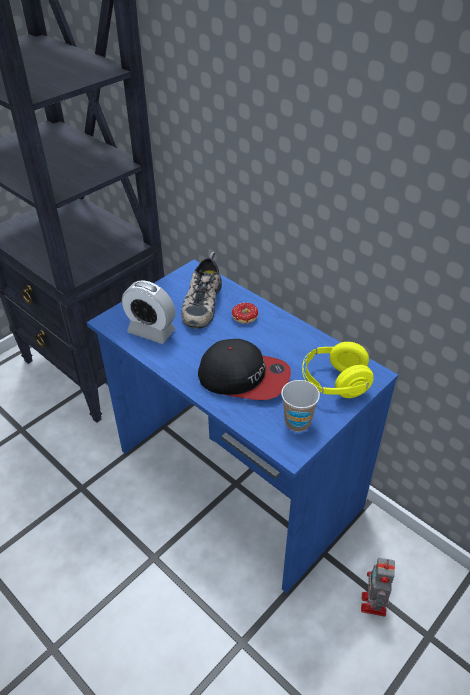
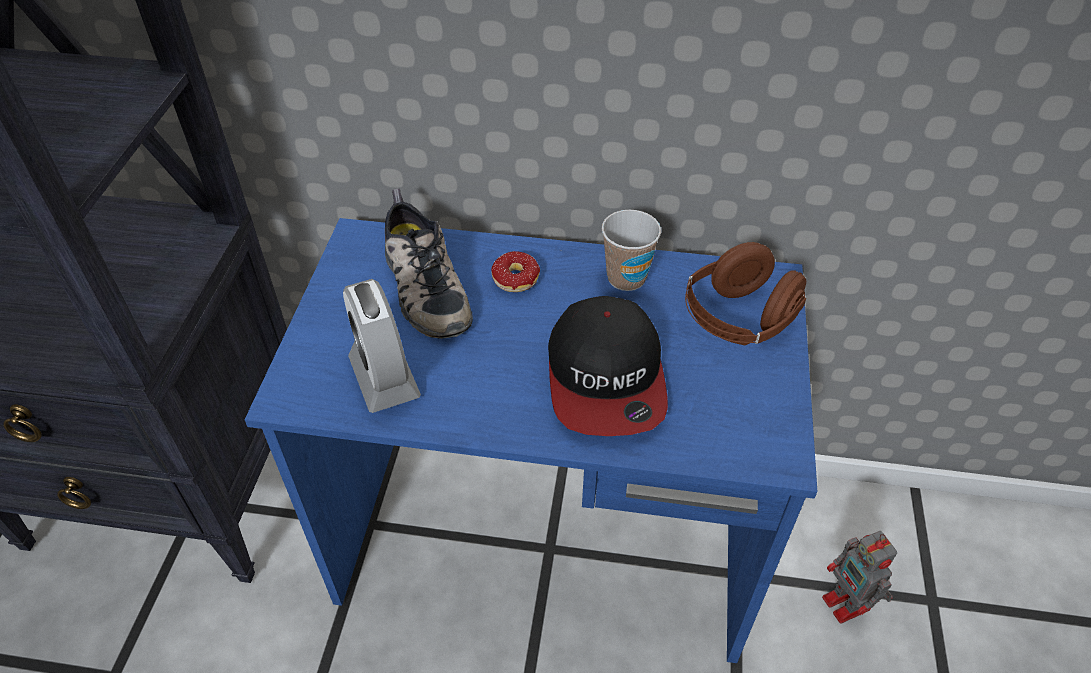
camera: 35 degrees left, 5 degrees up
(151, 331) = (384, 377): alarm clock -> alarm clock turned 75 degrees clockwise
(244, 377) = (606, 378): cap -> cap turned 105 degrees clockwise
(297, 422) = (747, 408): cup -> cup (626, 278)
(334, 383) = (738, 320): yellow headphones -> brown headphones

